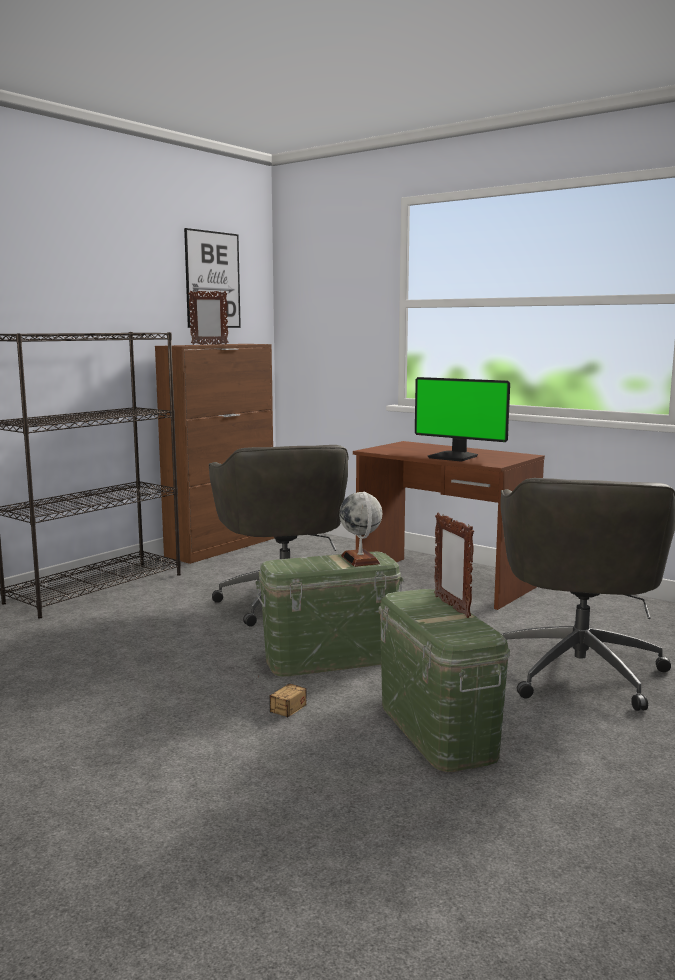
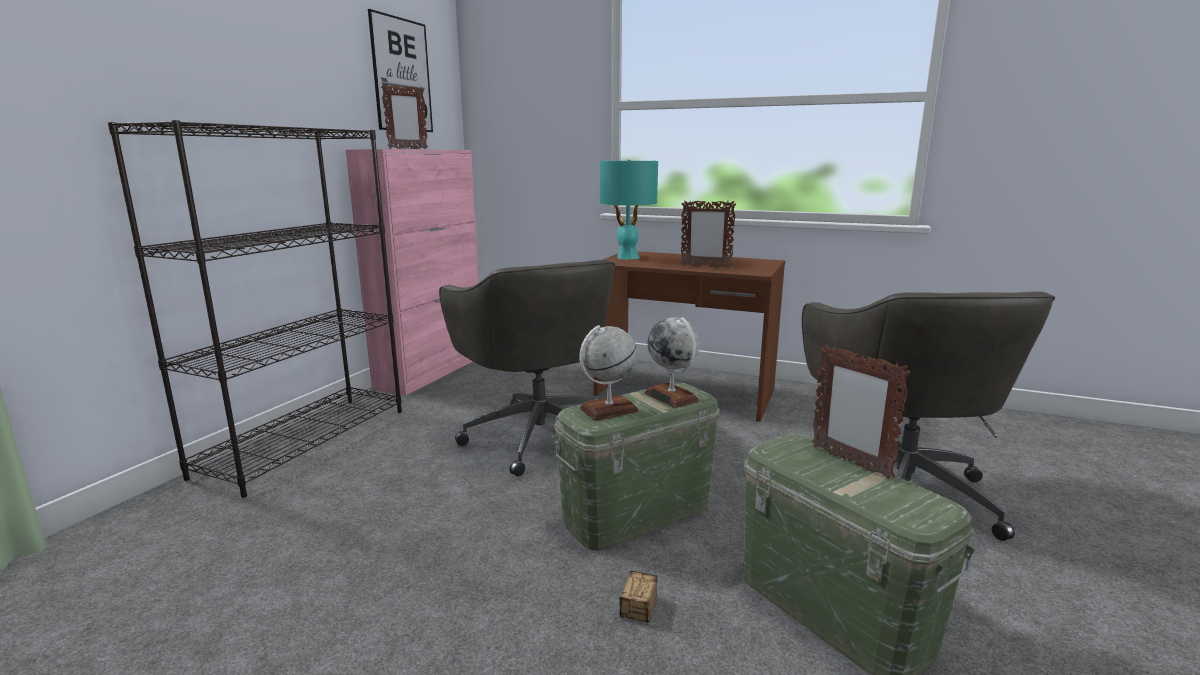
camera: 15 degrees left, 5 degrees up
(222, 547) = (432, 371): brown cabinet -> pink cabinet
(301, 563) = (608, 410): none -> globe
(394, 447) = (627, 257): none -> turquoise table lamp
(454, 457) = (705, 266): monitor -> picture frame

